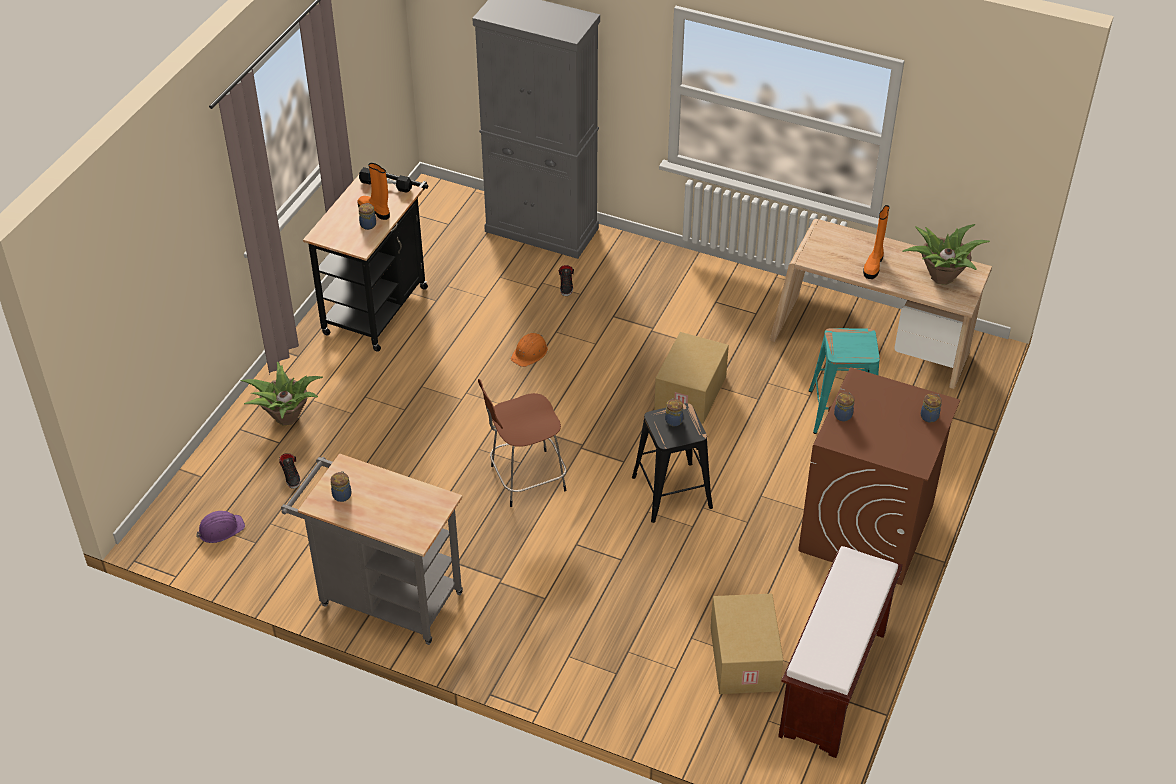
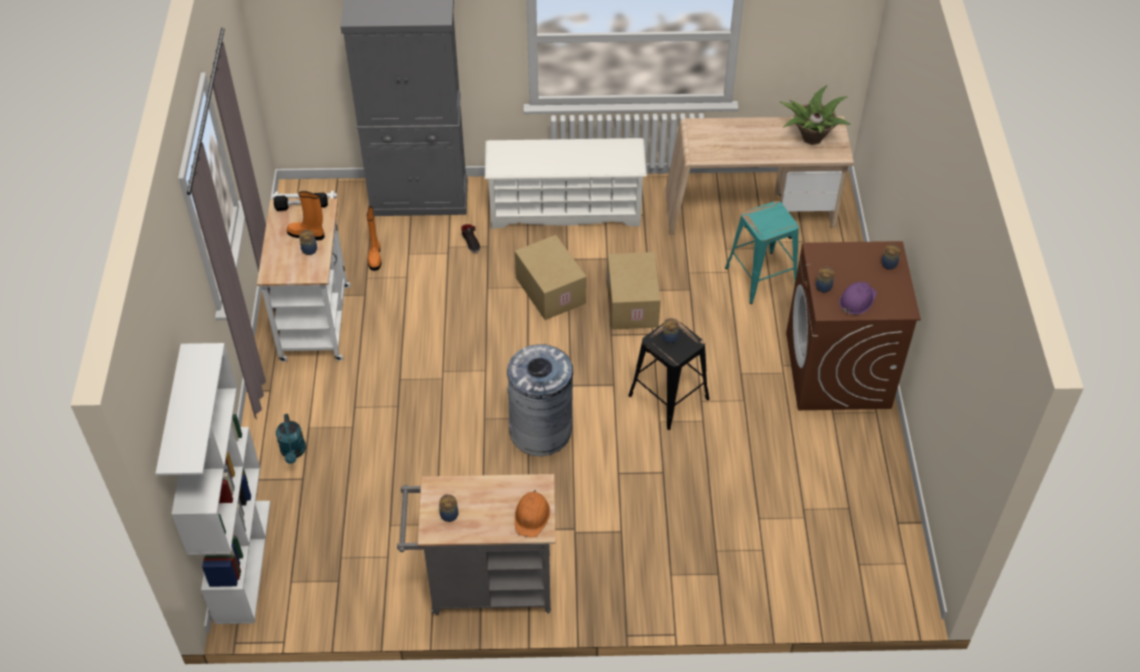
camera: 25 degrees left, 5 degrees up
(183, 493) = (242, 560): none -> white bookcase
(220, 529) = (298, 581): purple hard hat -> purple hard hat (857, 300)
(285, 417) = (293, 452): potted plant -> turquoise watering can
(291, 475) = (332, 505): black shoe -> none
(379, 305) = (315, 317): black cart -> white cart
(525, 479) = (541, 431): brown stool -> grey trash can
(530, 353) = (476, 315): orange hard hat -> orange hard hat (532, 516)
(679, 283) = (565, 209): none -> white shoe rack
(742, 658) = (808, 519): cardboard box -> cardboard box (549, 290)
(833, 685) = (890, 513): brown bench -> none
(873, 265) = (753, 145): orange boot -> orange boot (375, 256)

